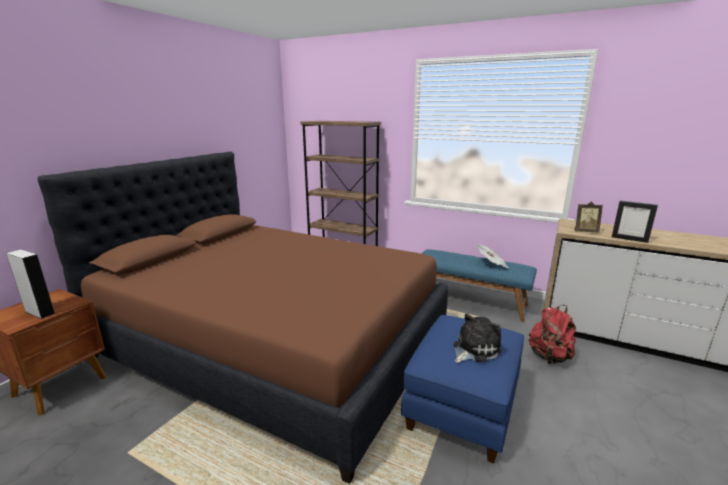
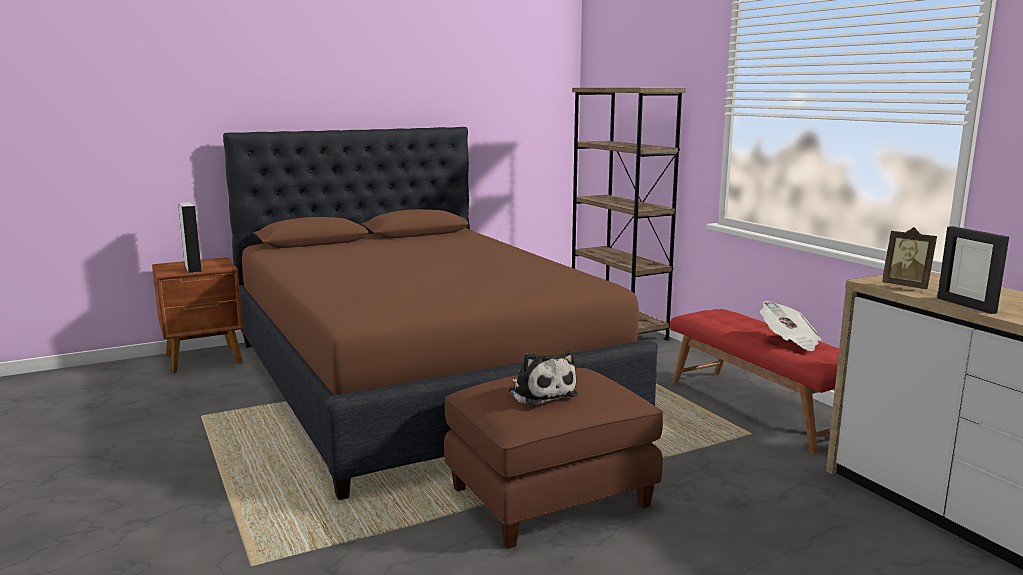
camera: 35 degrees right, 5 degrees down
(461, 407) = (549, 496): blue ottoman -> brown ottoman
(470, 300) = (760, 408): blue bench -> red bench
(474, 349) = (541, 393): plush toy -> plush toy turned 60 degrees clockwise
(549, 357) = (780, 500): red backpack -> none

